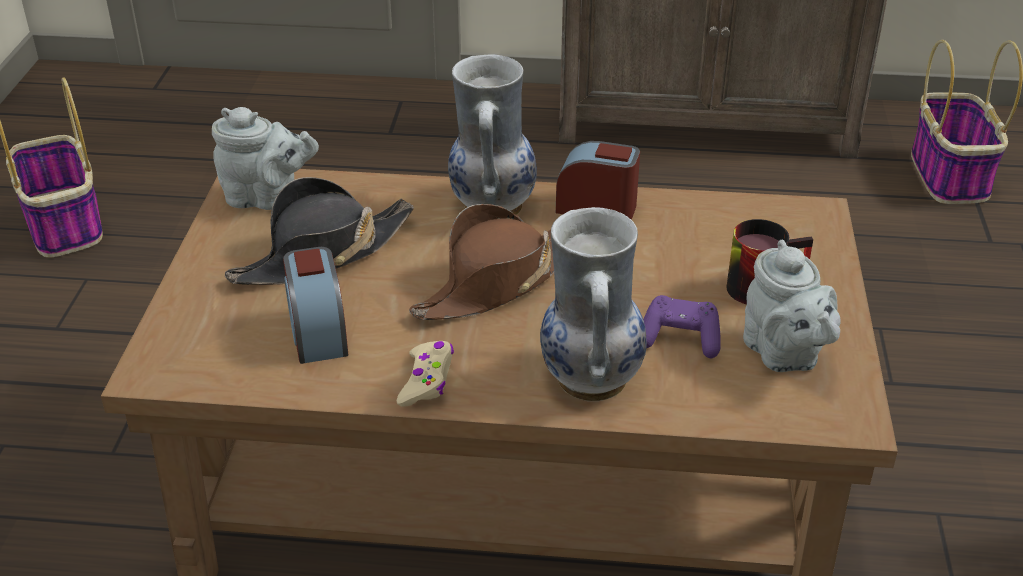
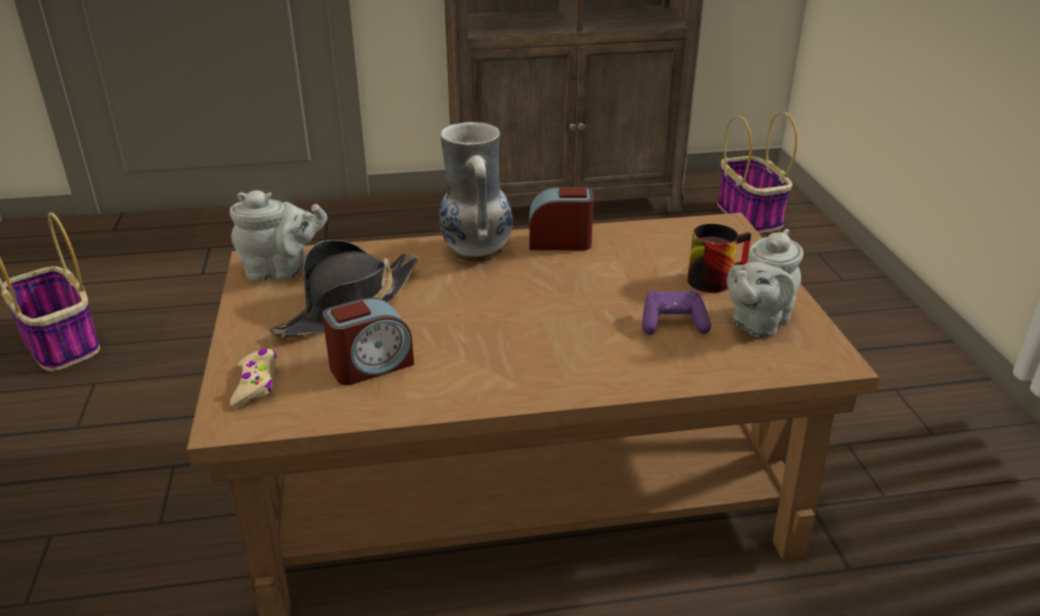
camera: 15 degrees left, 5 degrees down
(317, 332) = (371, 365): alarm clock -> alarm clock turned 90 degrees counterclockwise
(427, 380) = (483, 387): beige game controller -> beige game controller (256, 384)
(497, 282) = (507, 305): brown hat -> none
(589, 379) = (617, 364): vase -> none
(783, 355) = (757, 323): grey teapot -> grey teapot turned 75 degrees clockwise

